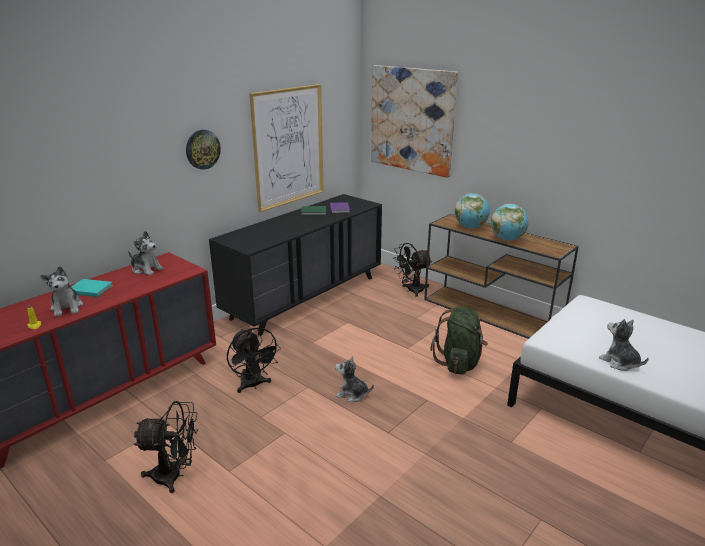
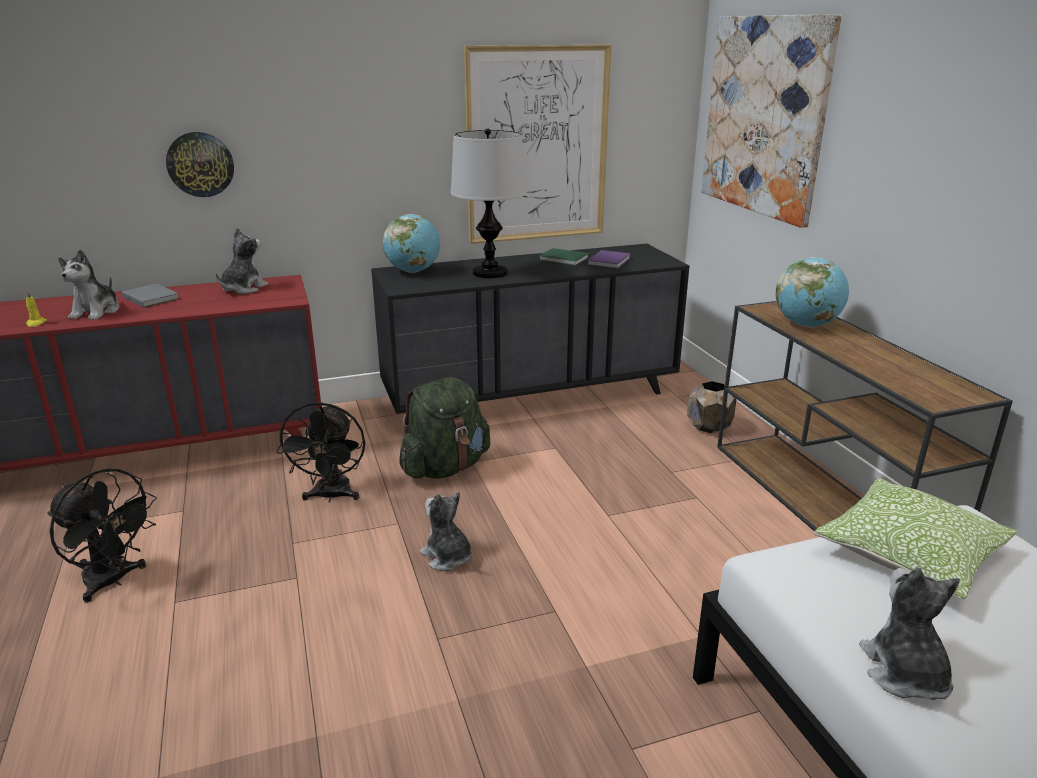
camera: 30 degrees right, 0 degrees up
(90, 289) = (151, 297): turquoise book -> grey book
(146, 269) = (243, 289): plush toy -> plush toy turned 120 degrees counterclockwise
(202, 149) = (370, 126): wall clock -> wall clock (200, 164)
(285, 228) = (489, 273): none -> table lamp
(411, 290) = (709, 427): black fan -> brown planter
(459, 363) = (675, 569): green backpack -> green backpack (445, 468)
(507, 239) = (856, 357): globe -> globe (413, 271)
(582, 320) = (909, 554): none -> pillow

